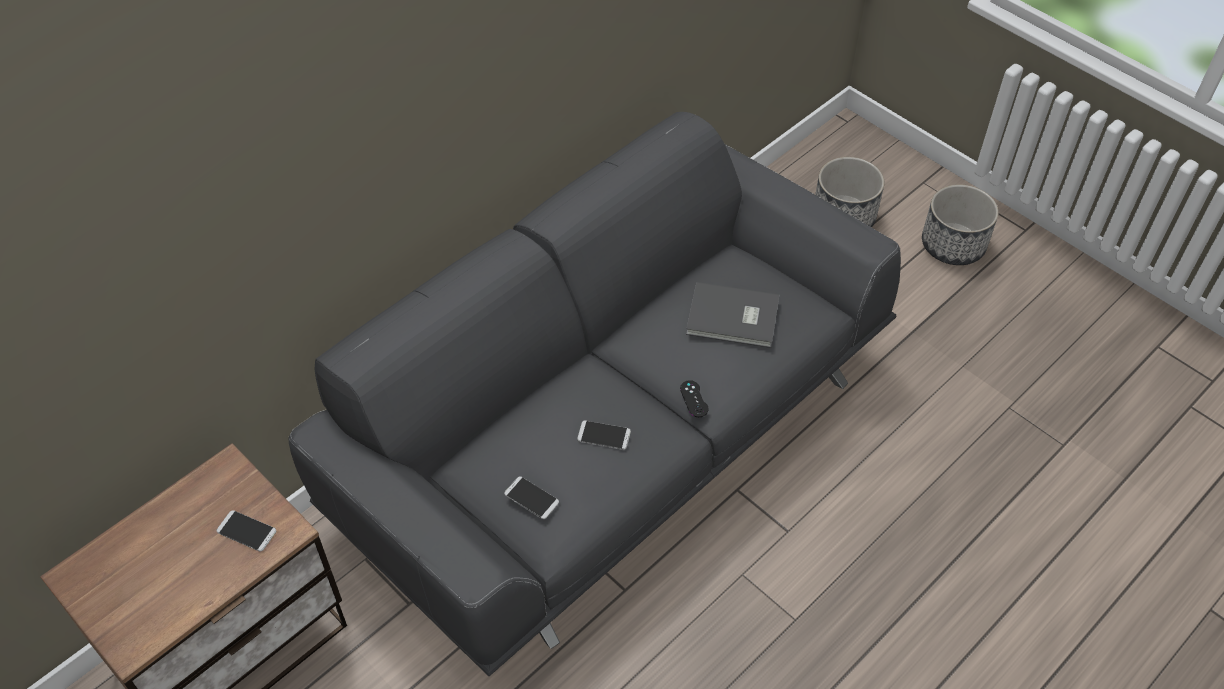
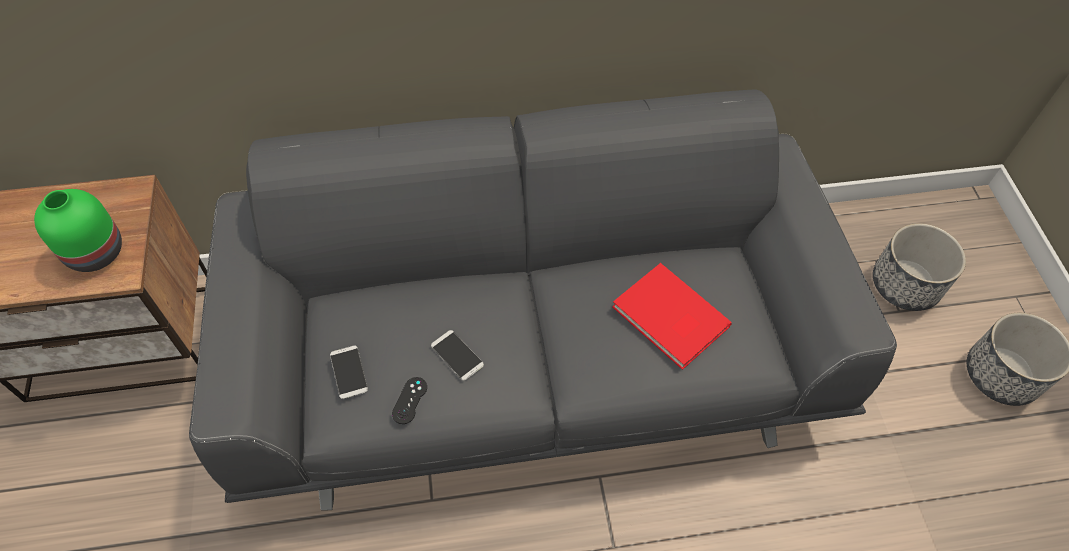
camera: 35 degrees right, 5 degrees up
(246, 531) = (94, 253): phone -> green vase
(694, 399) = (569, 373): black game controller -> black game controller (409, 400)
(734, 319) = (670, 319): grey book -> red book

